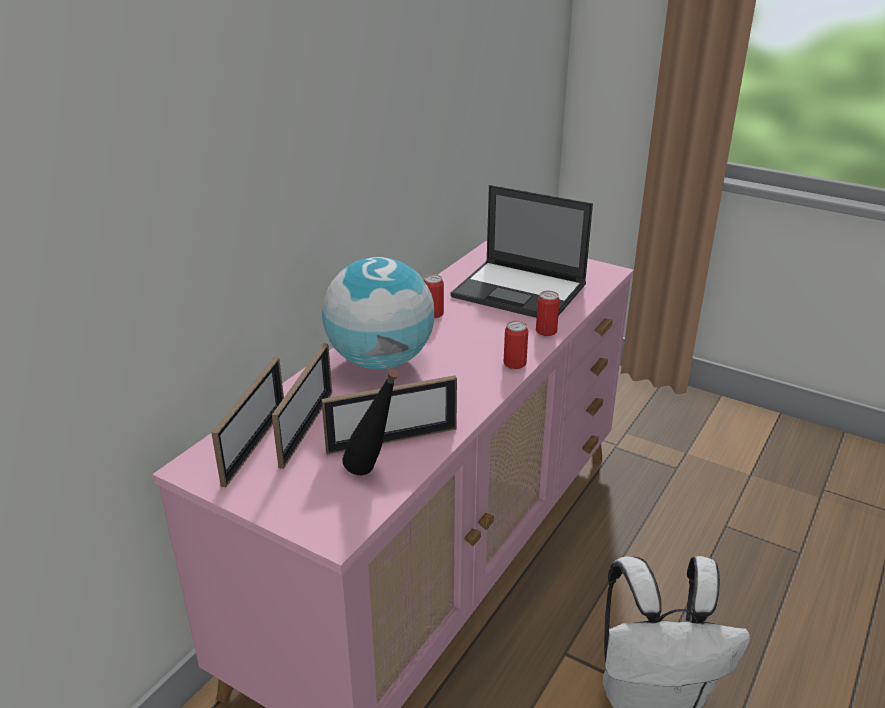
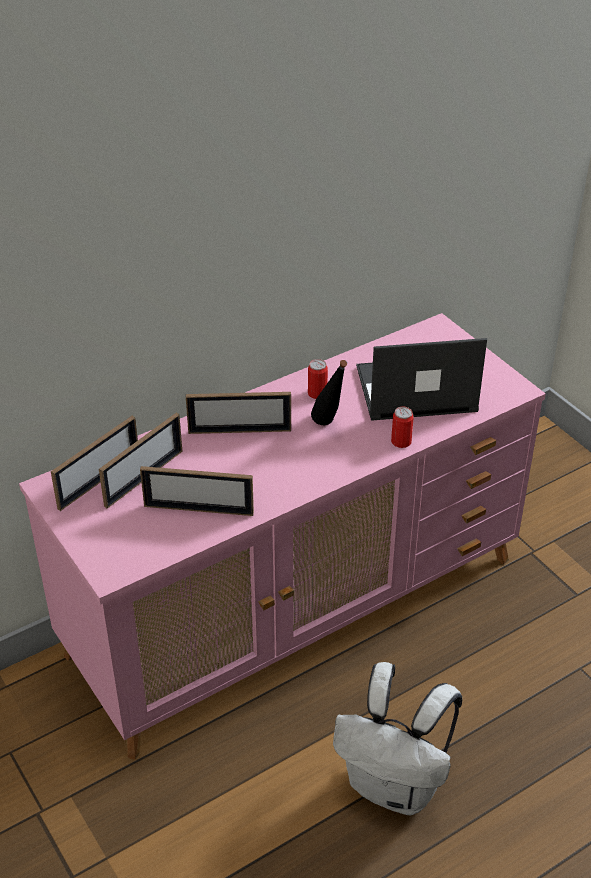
camera: 25 degrees right, 10 degrees up
(373, 474) = (166, 534): black bottle -> black bottle (329, 426)
(380, 361) = (239, 431): globe -> picture frame
(515, 363) = (347, 467): can -> none
(520, 291) = (414, 389): laptop -> laptop turned 120 degrees clockwise

